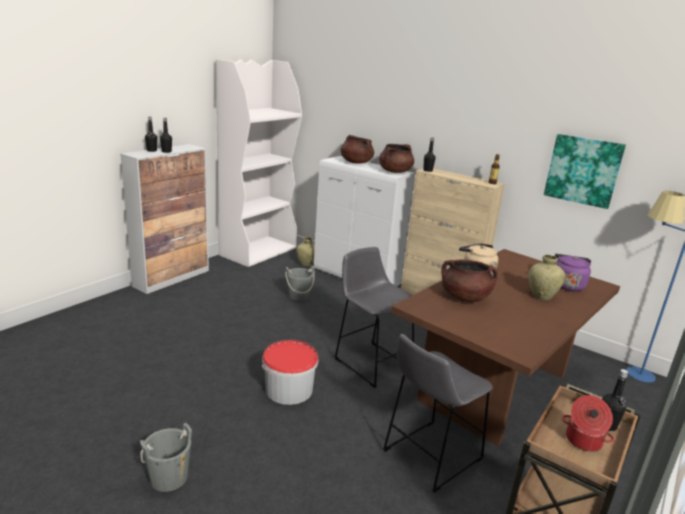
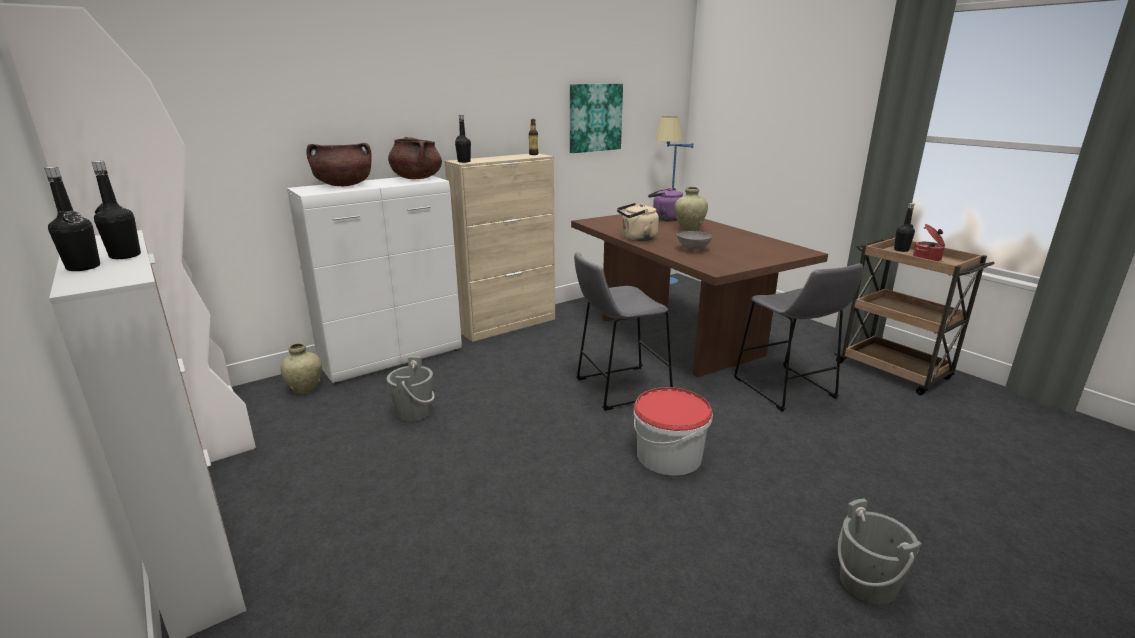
camera: 70 degrees left, 0 degrees up
(464, 297) = (693, 250): brown cooking pot -> grey bowl

